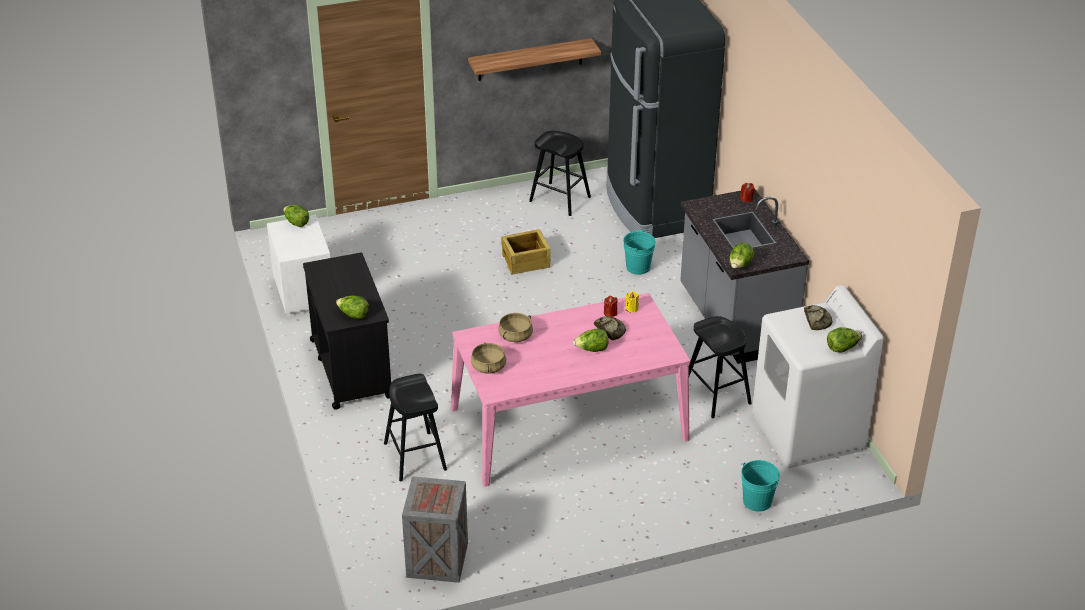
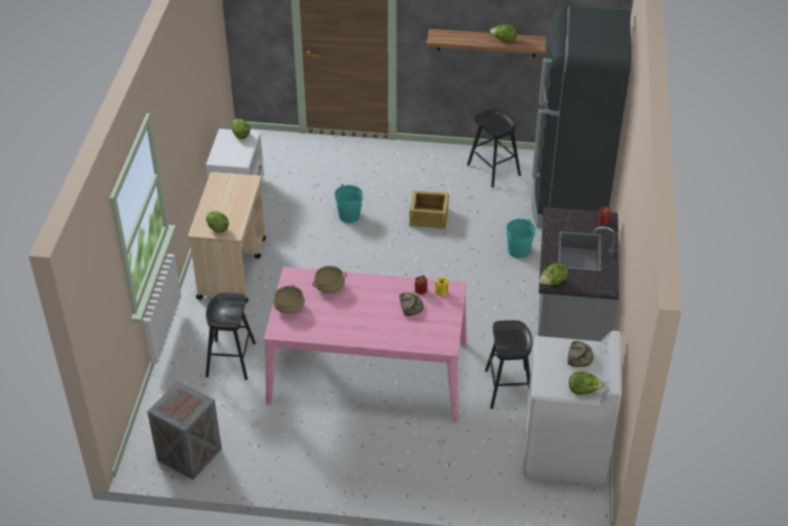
camera: 25 degrees right, 5 degrees up
(351, 368) = (232, 268): black cart -> beige cart
(591, 350) = (382, 319): lettuce -> lettuce (503, 40)
(757, 501) = (478, 498): turquoise bucket -> turquoise bucket (349, 216)

